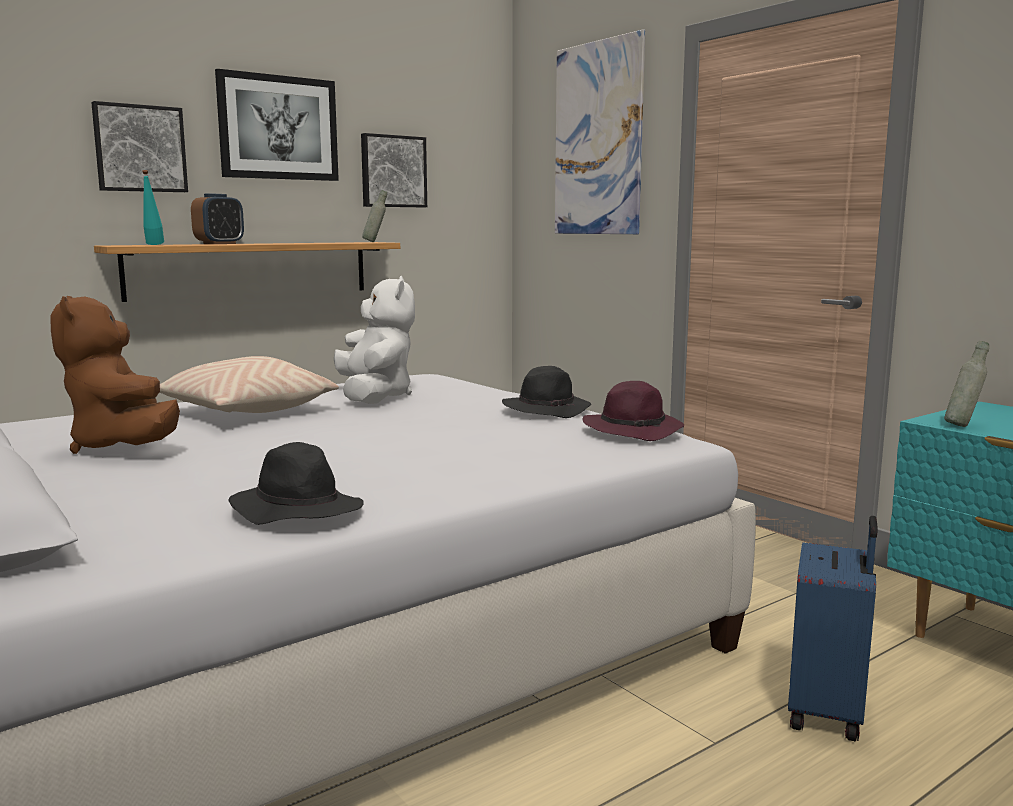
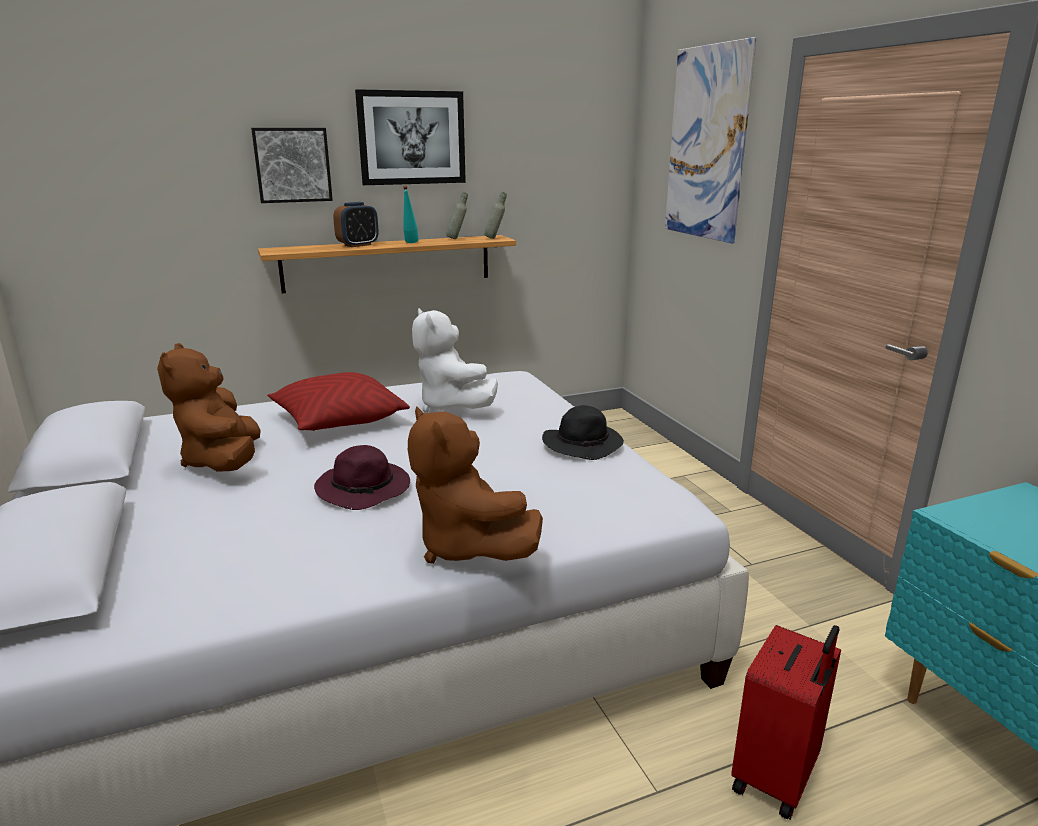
camera: 15 degrees right, 10 degrees up
(153, 245) = (301, 250): turquoise bottle -> turquoise bottle (410, 243)
(246, 412) = (338, 421): beige pillow -> red pillow
(296, 511) = (293, 575): black hat -> none
(375, 397) = (451, 406): white plush toy -> white plush toy turned 150 degrees clockwise
(393, 171) = (517, 170): picture -> none
(483, 478) = (467, 547): none -> brown plush toy
(634, 430) = (640, 489): purple hat -> purple hat (365, 490)
(828, 712) = (777, 778): blue suitcase -> red suitcase
(963, 425) = (977, 528): grey bottle -> grey bottle (457, 239)

